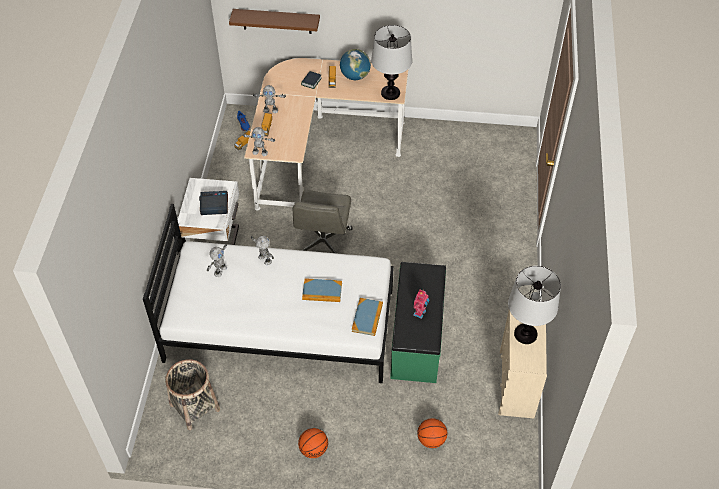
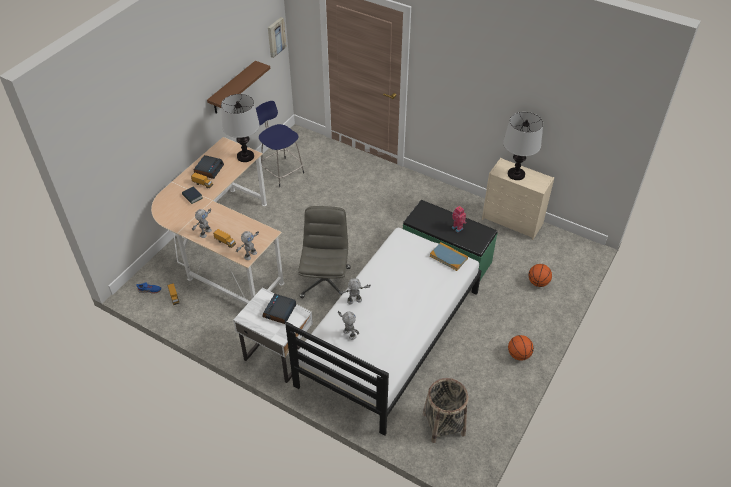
camera: 65 degrees left, 5 degrees down
(277, 21) = (130, 176): brown shelf -> brown shelf (233, 88)
(322, 291) = (408, 275): book -> none
(323, 245) = (325, 281): grey office chair -> grey office chair turned 120 degrees counterclockwise
(355, 76) = (209, 169): globe -> alarm clock
(454, 147) = (281, 171): none -> blue stool
(534, 20) = (275, 37): none -> picture

